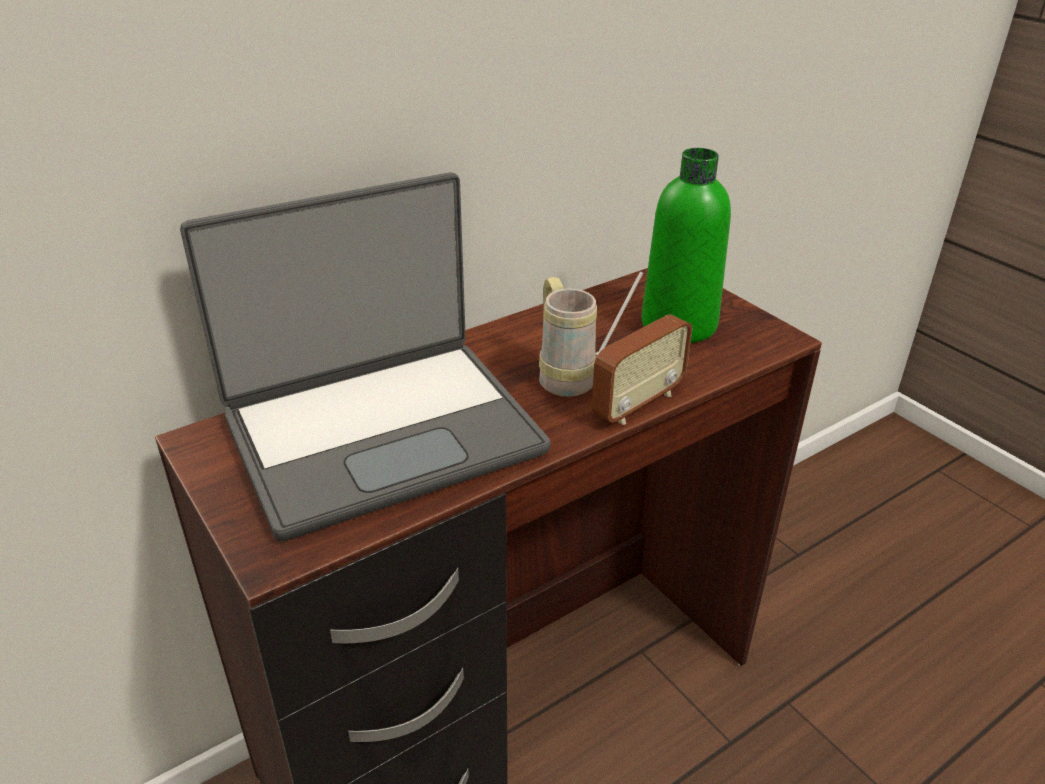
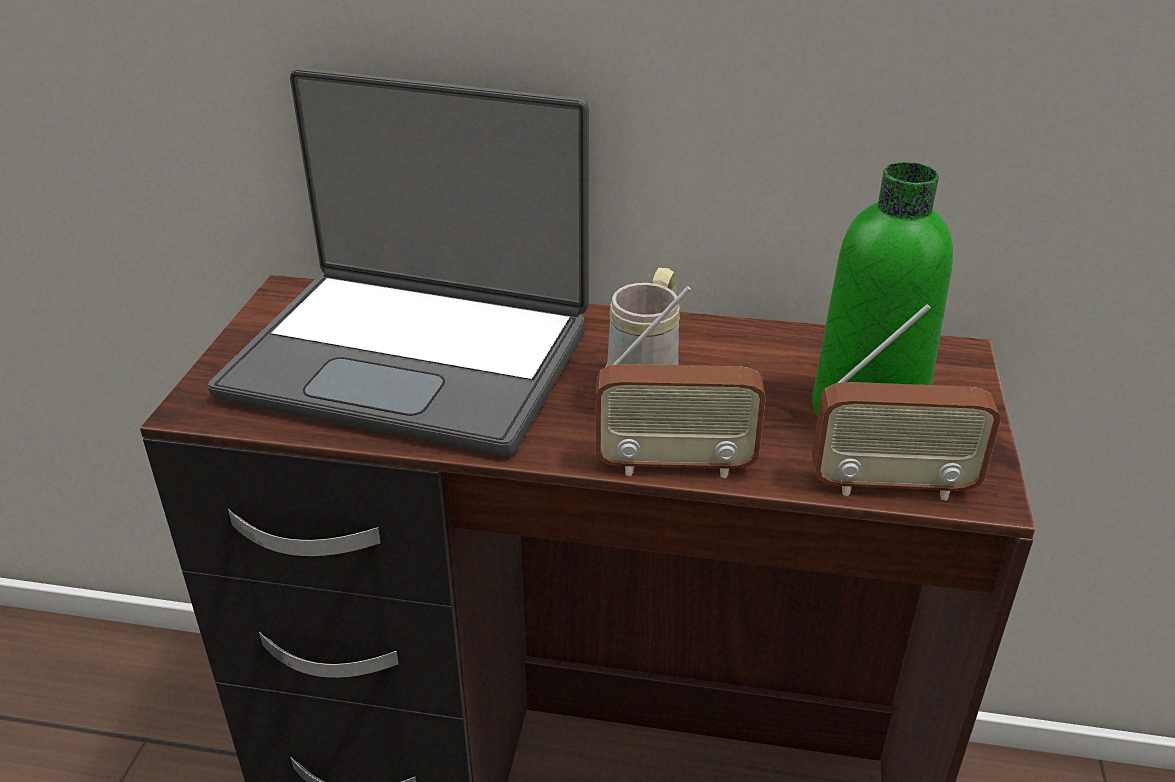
camera: 45 degrees right, 0 degrees up
(744, 355) = (891, 485): none -> radio

